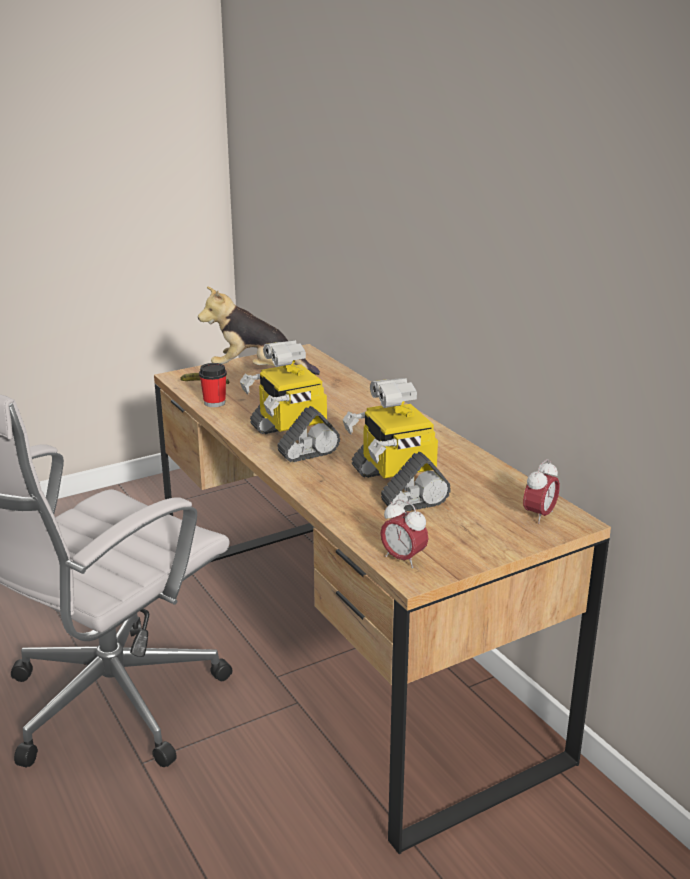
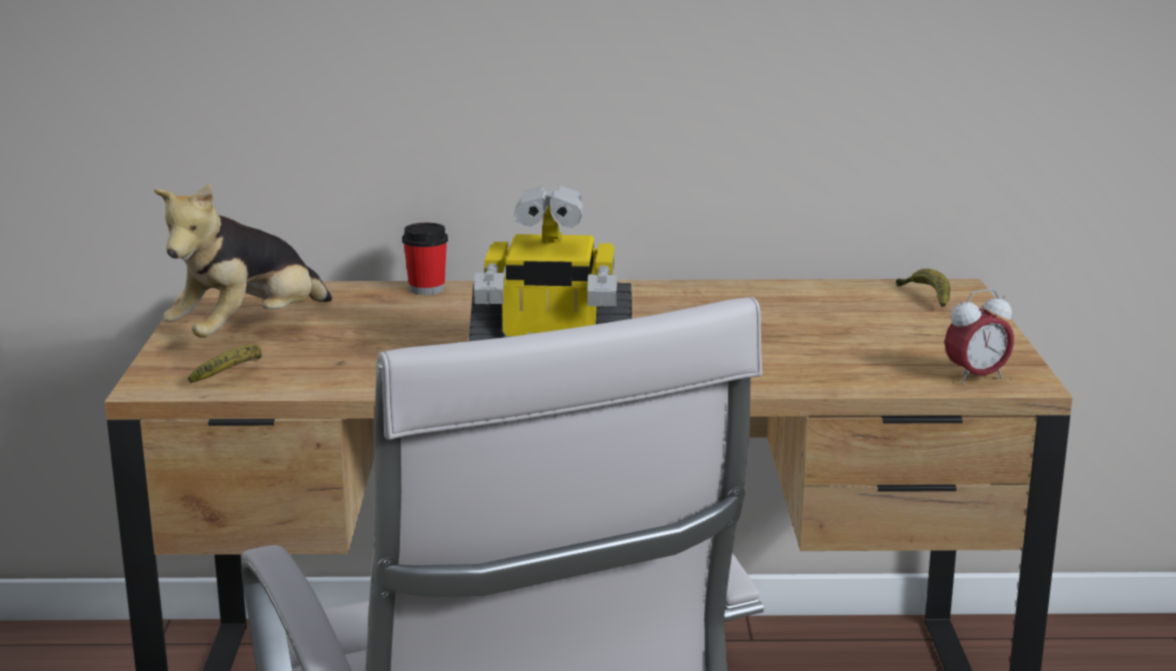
camera: 60 degrees left, 5 degrees down
(214, 403) = (323, 381): cup -> cup (426, 289)
(396, 486) = (776, 339): toy robot -> none
(539, 516) = (927, 297): alarm clock -> banana

